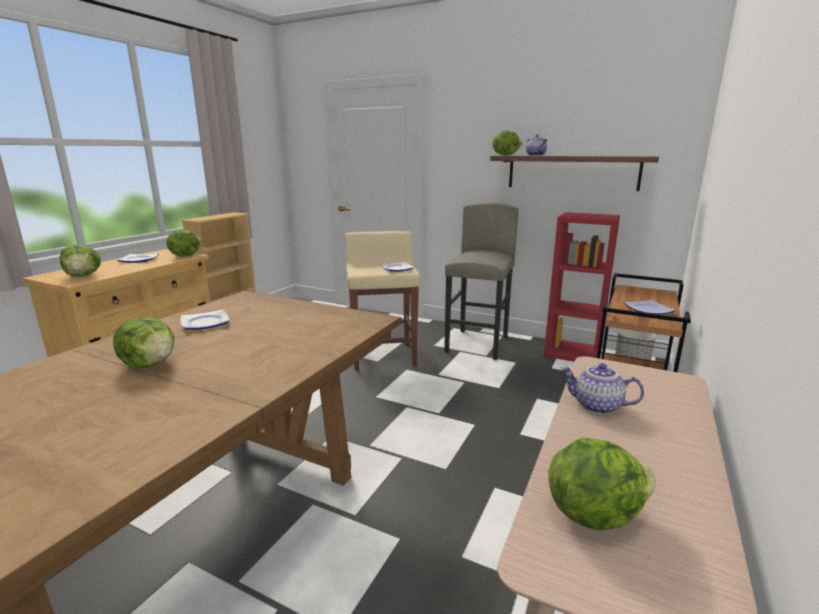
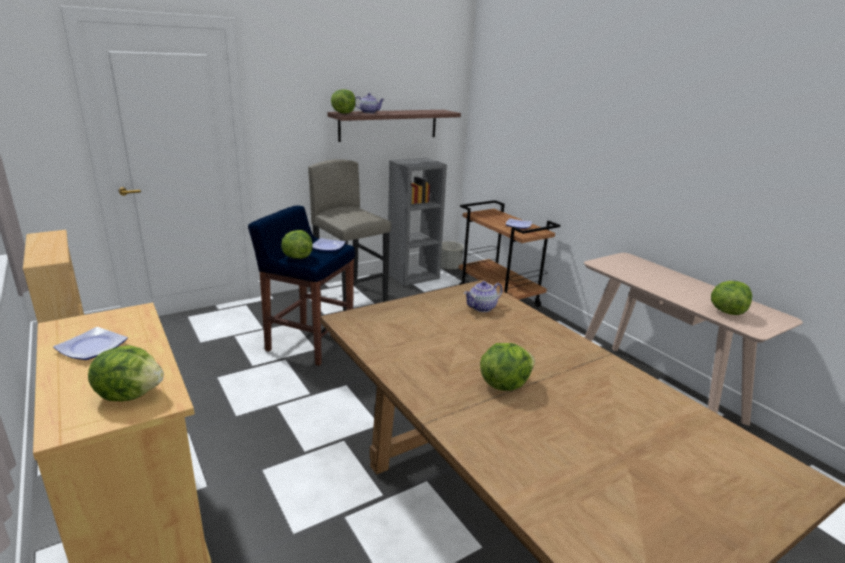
camera: 60 degrees left, 5 degrees up
(185, 255) = (128, 315): lettuce -> lettuce (297, 257)
(206, 323) = (414, 348): plate -> none
(383, 355) = (309, 343): beige stool -> blue stool
(573, 352) = (413, 275): red bookcase -> grey bookcase
(596, 406) = (643, 280): teapot -> teapot (482, 308)

